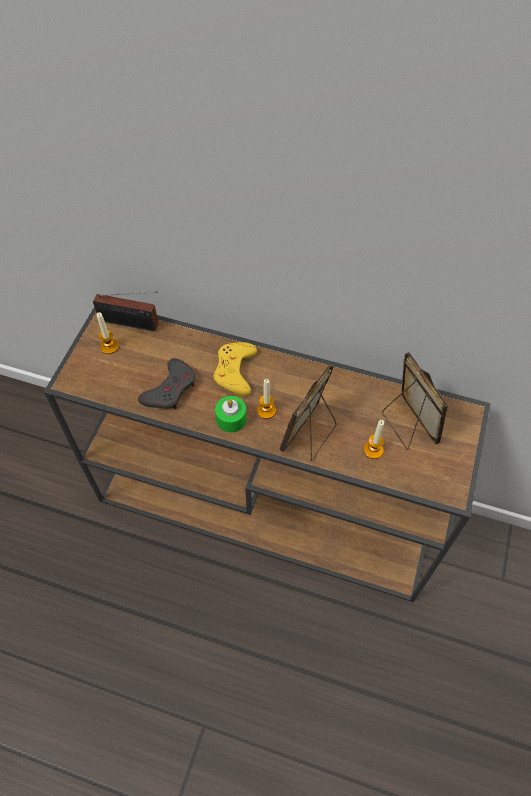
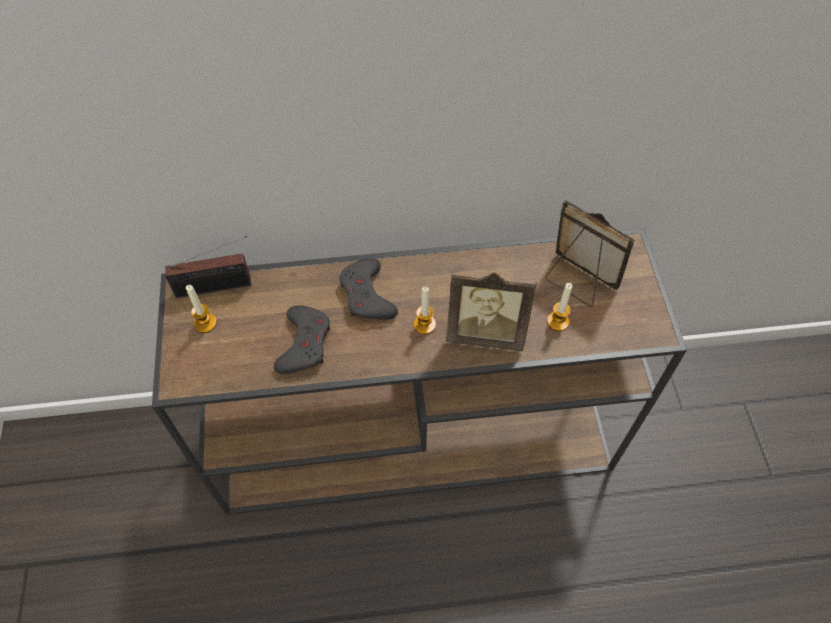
camera: 25 degrees left, 0 degrees up
(231, 419) = (391, 349): green candle -> none
(235, 371) = (367, 295): yellow game controller -> grey game controller
(310, 435) = (485, 332): picture frame -> picture frame turned 90 degrees counterclockwise

